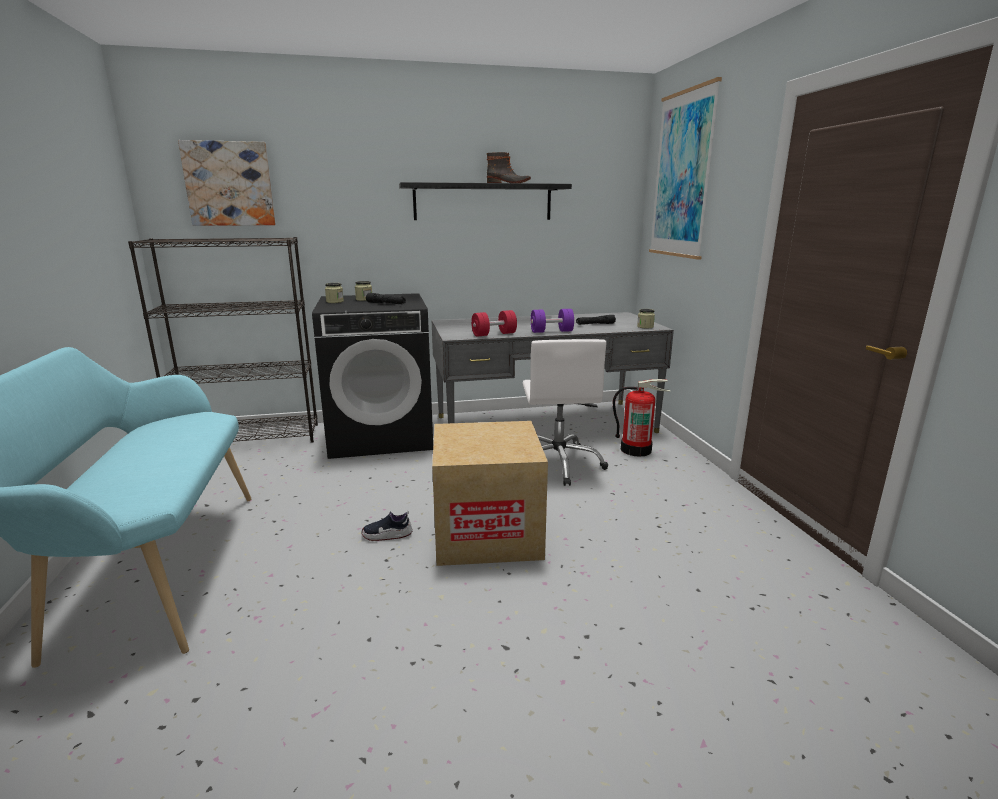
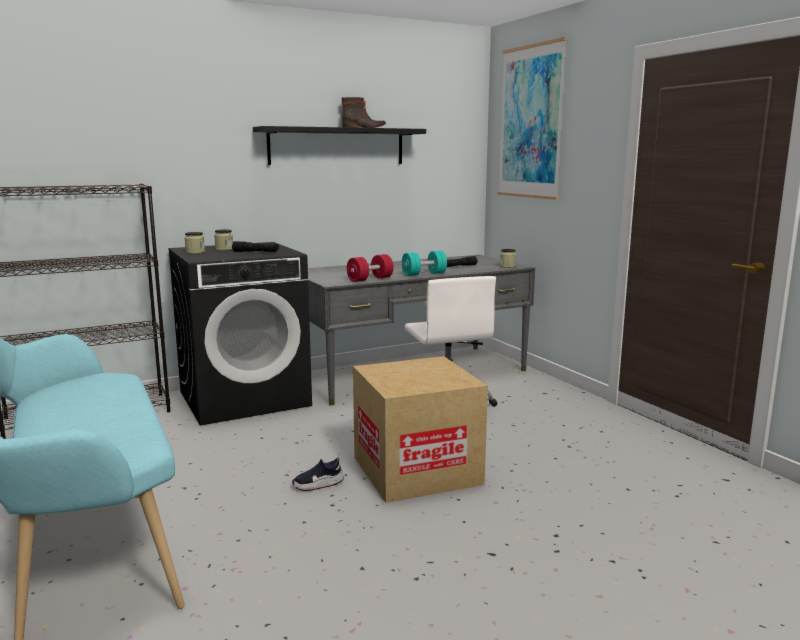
camera: 15 degrees left, 5 degrees down
(229, 184) = (67, 126): picture -> none
(551, 331) = (424, 274): purple dumbbell -> turquoise dumbbell
(636, 449) = (513, 387): fire extinguisher -> none

